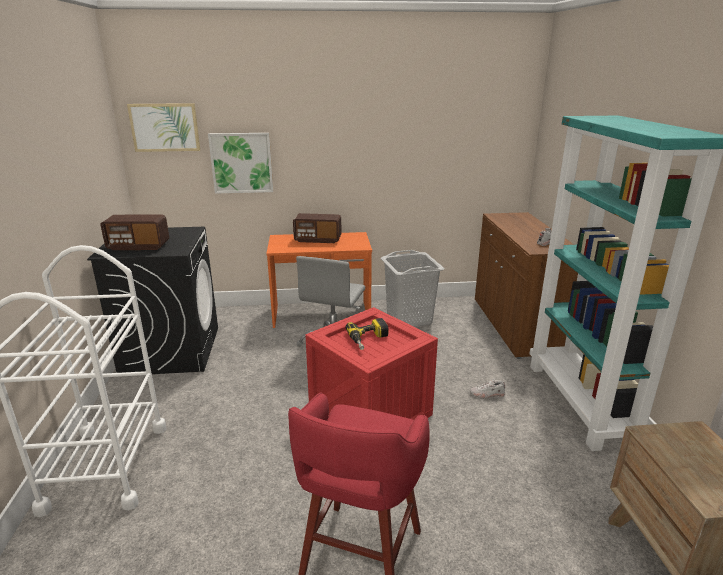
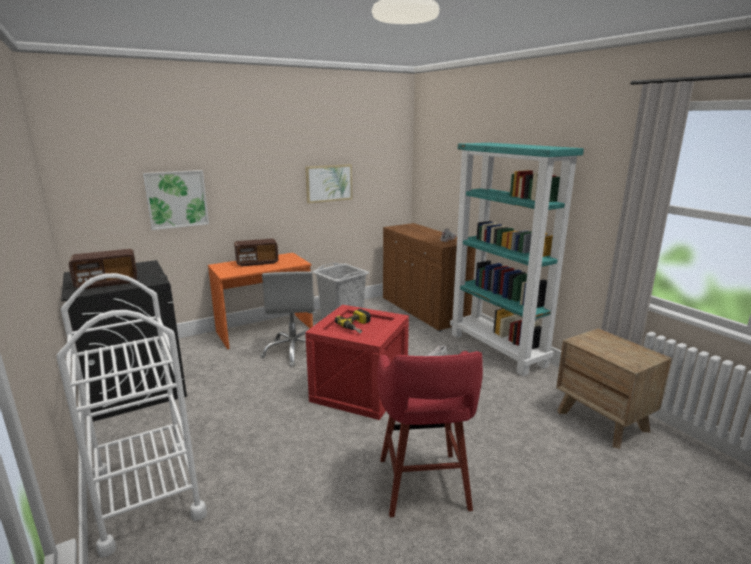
camera: 25 degrees left, 5 degrees down
(165, 127) = (95, 169): picture -> picture (329, 183)

